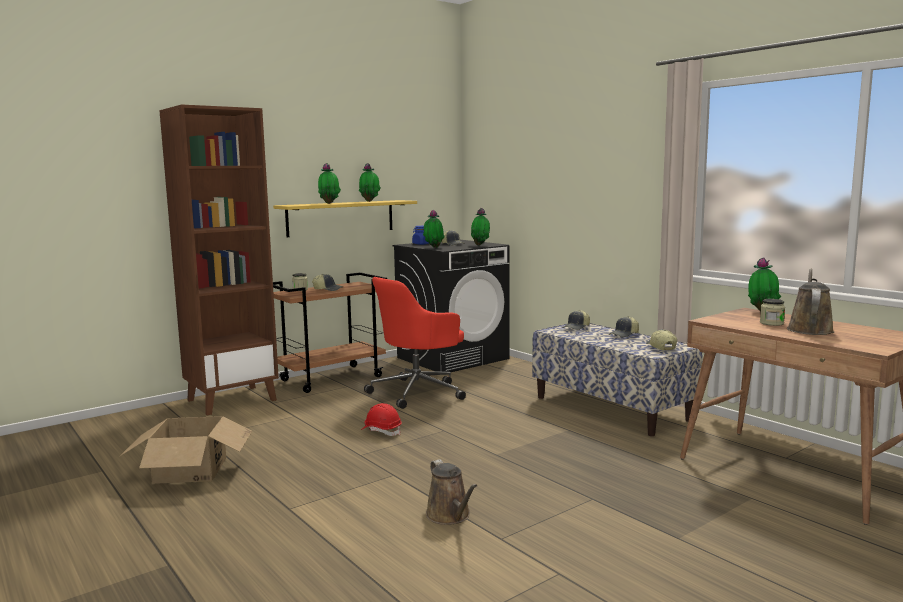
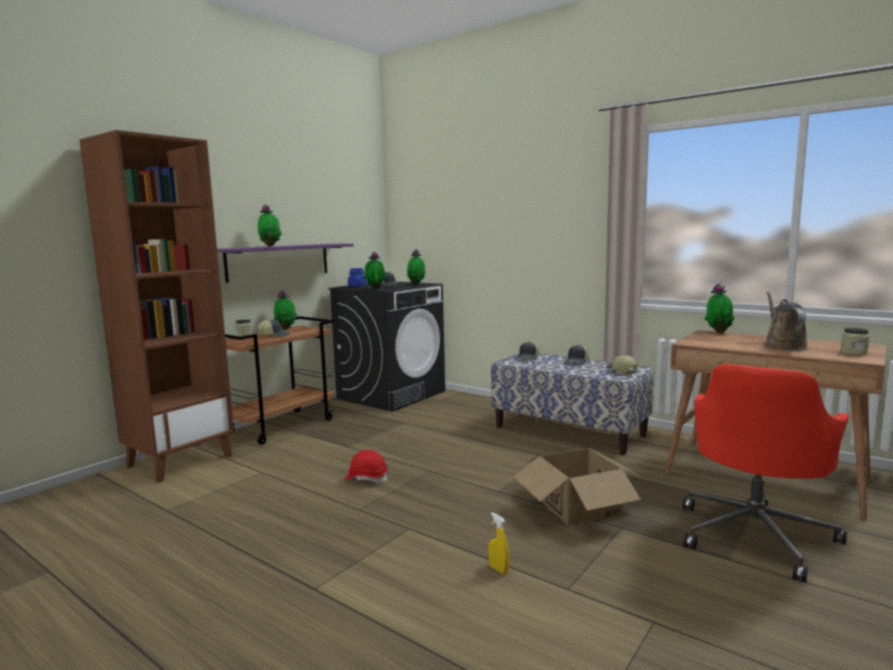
camera: 15 degrees left, 0 degrees up
(190, 470) = (168, 554): cardboard box -> cardboard box (578, 506)
(341, 218) = (279, 261): yellow shelf -> purple shelf
(370, 201) = (307, 244): potted plant -> potted plant (286, 329)
(418, 392) = (379, 432): red office chair -> red office chair (755, 535)
(450, 516) = (498, 569): brown watering can -> yellow spray bottle
(771, 323) = (744, 342): jar -> jar (853, 353)

